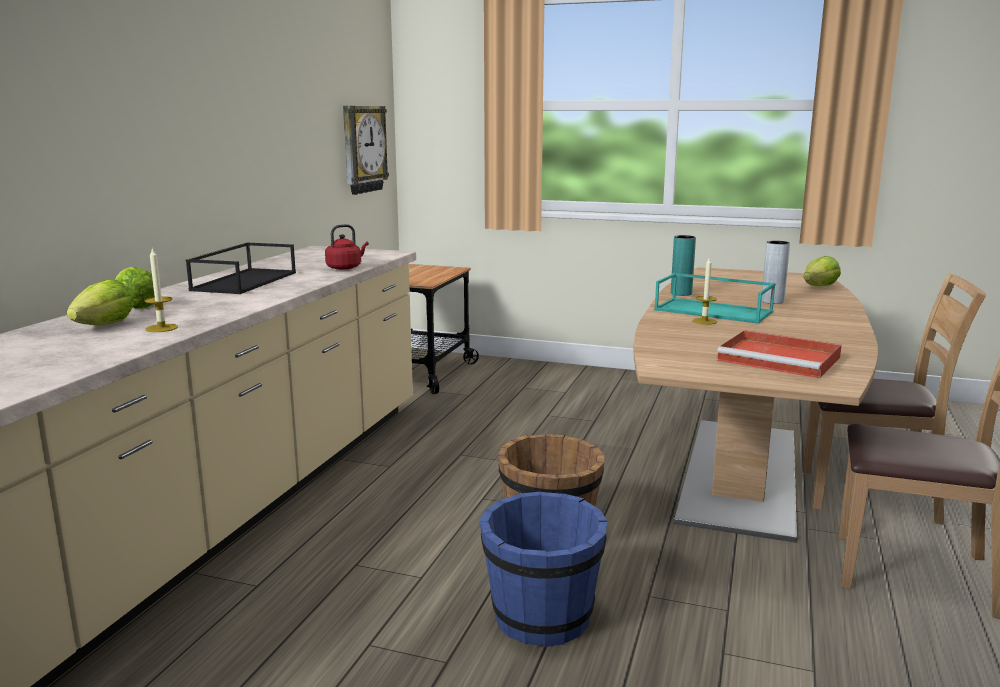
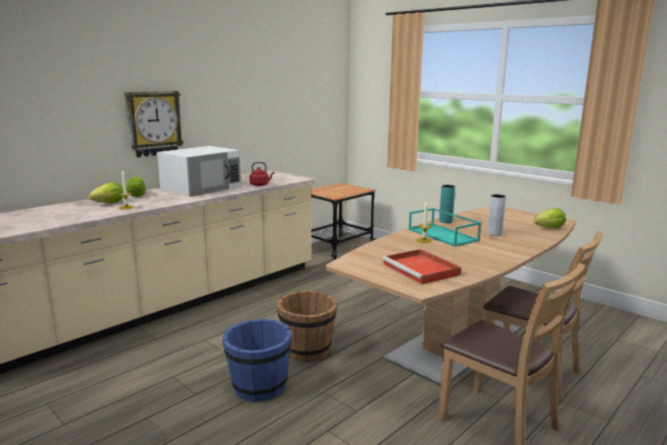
camera: 25 degrees right, 0 degrees up
(244, 281) = (202, 187): black tray -> white microwave
(362, 149) = (319, 116): wall clock -> wall clock (153, 123)

